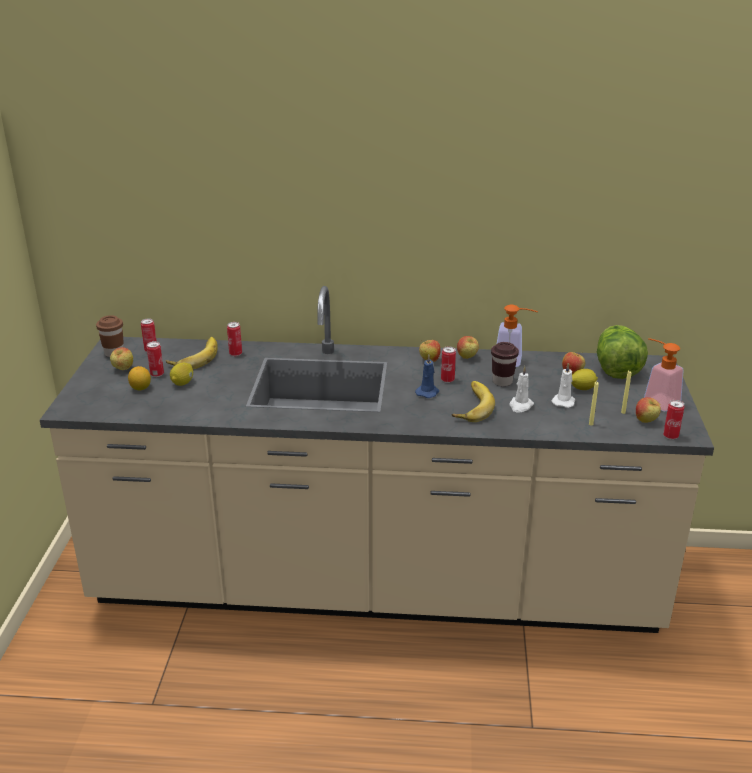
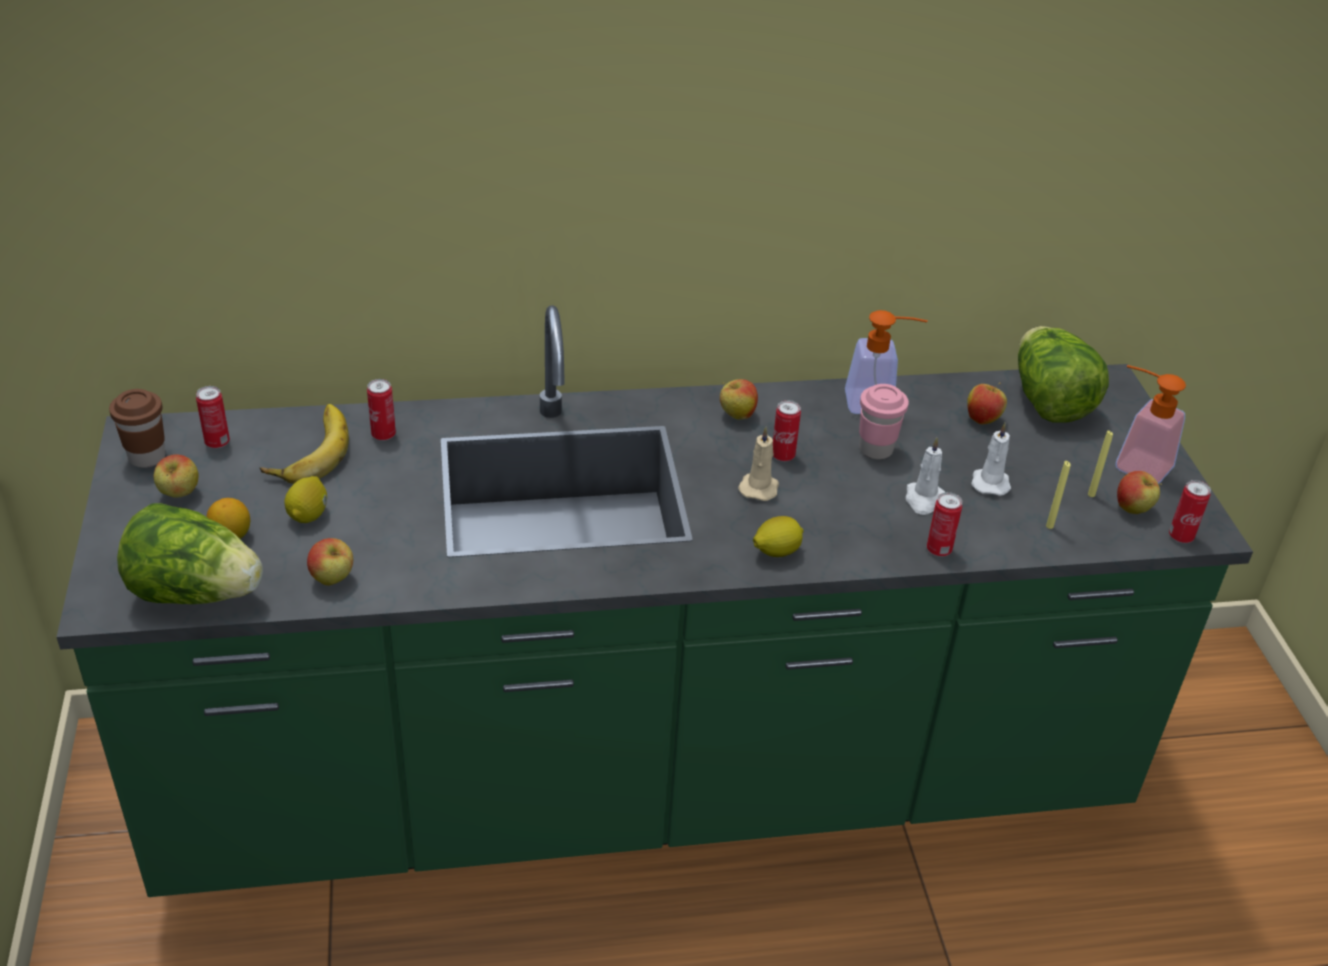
camera: 15 degrees left, 10 degrees up
(113, 409) = (196, 593): none -> lettuce
(157, 374) = (251, 500): can -> can (938, 550)
(376, 586) = (646, 783): beige counter -> green counter
(428, 392) = (759, 487): blue candle -> beige candle
(467, 357) = (798, 401): apple -> apple (333, 580)
(470, 406) = (841, 509): banana -> none
(502, 382) = (875, 449): brown cup -> pink cup
(582, 389) = (1009, 451): lemon -> lemon (776, 551)

